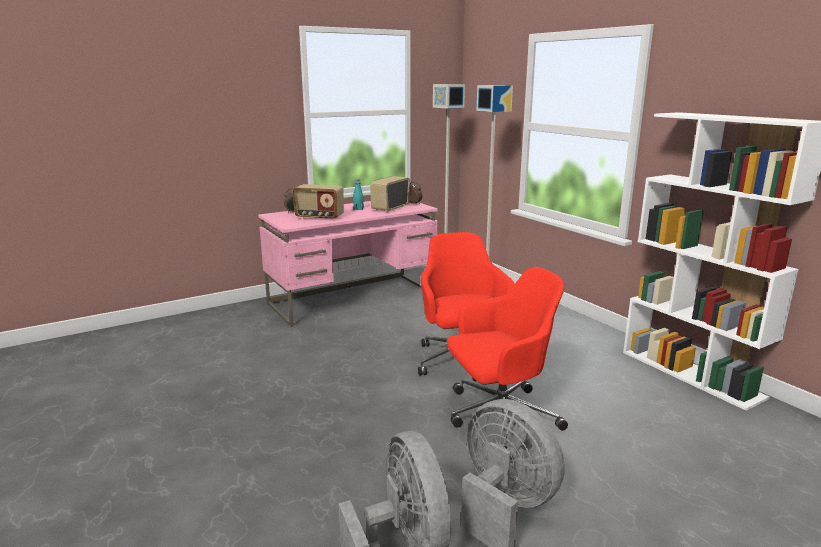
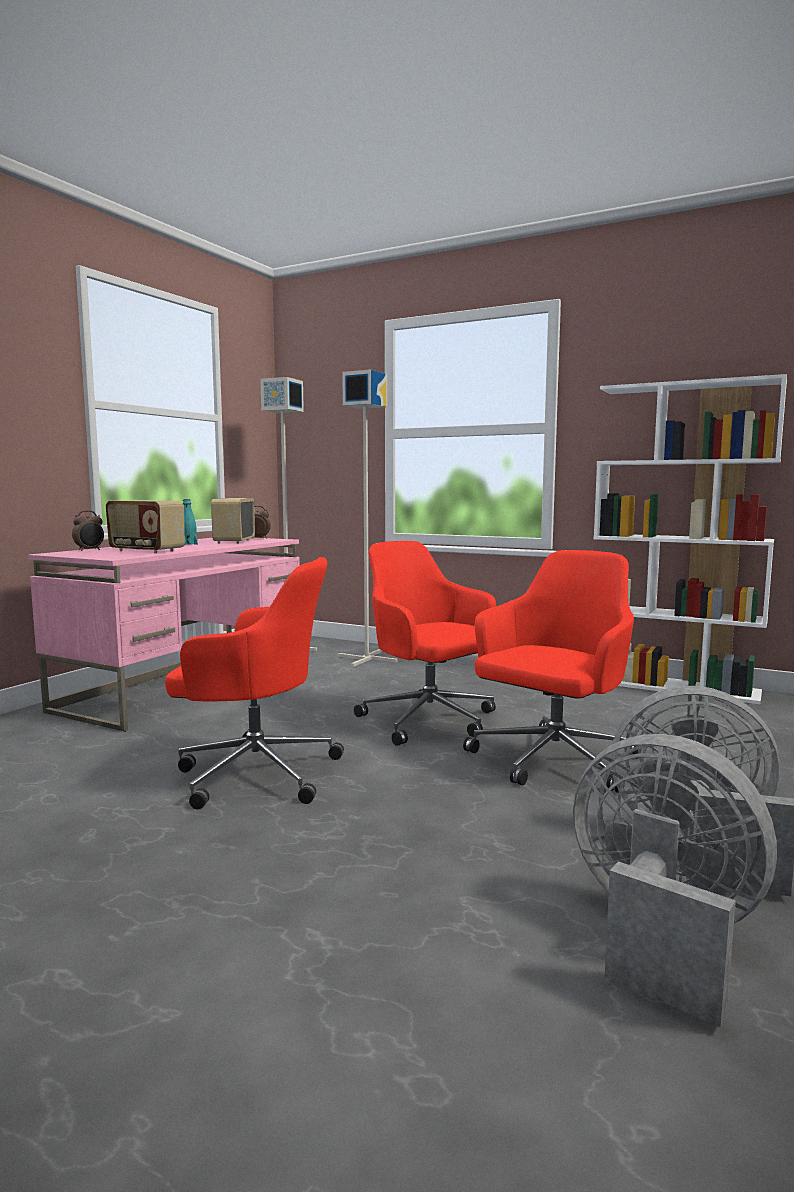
camera: 30 degrees left, 10 degrees down
(319, 217) = (146, 551): radio -> radio turned 45 degrees clockwise
(323, 373) = (254, 772): none -> red office chair

